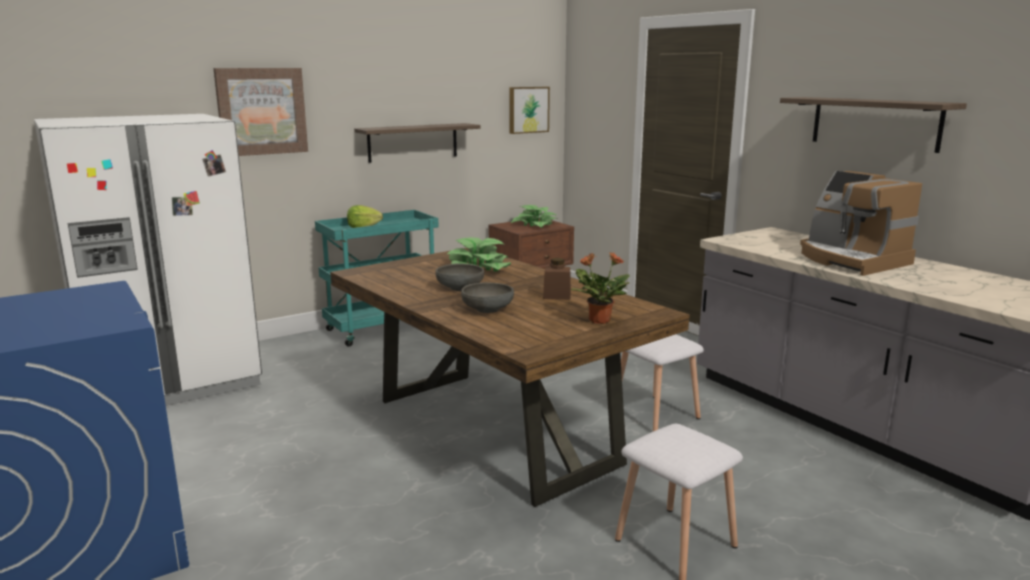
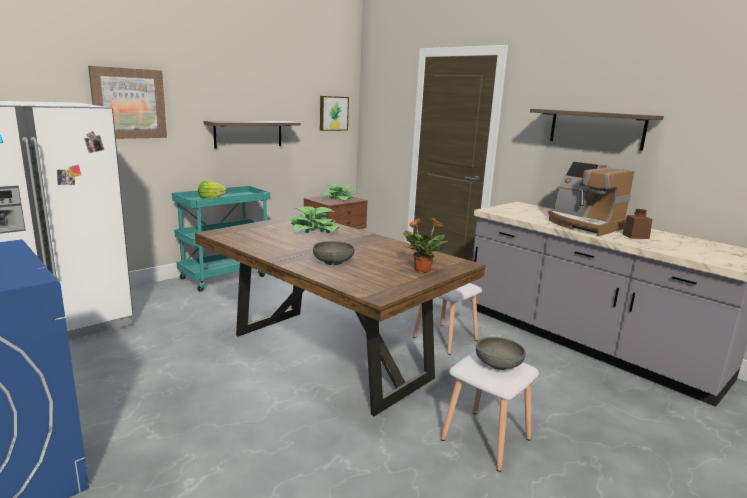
camera: 10 degrees left, 0 degrees up
(460, 288) = (305, 245): grey bowl -> grey bowl (498, 365)
(557, 296) = (382, 251): brown jar -> brown jar (635, 236)

